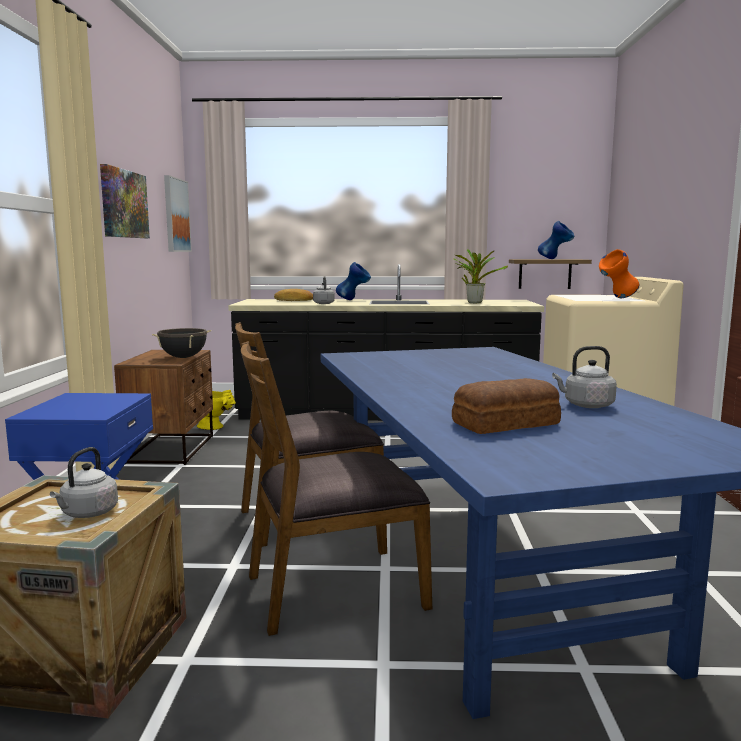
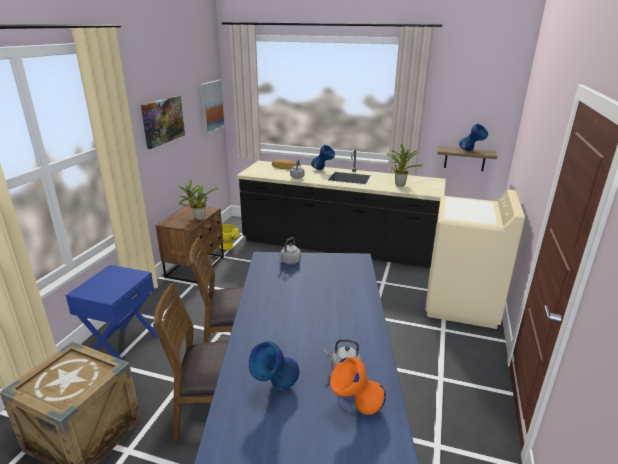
camera: 15 degrees right, 15 degrees up
(87, 514) = (75, 383): grey kettle -> grey kettle (290, 262)
(183, 357) = (198, 219): black cooking pot -> potted plant
(508, 424) = (275, 389): bread -> blue vase
(617, 298) = (481, 214): orange vase -> orange vase (356, 409)

